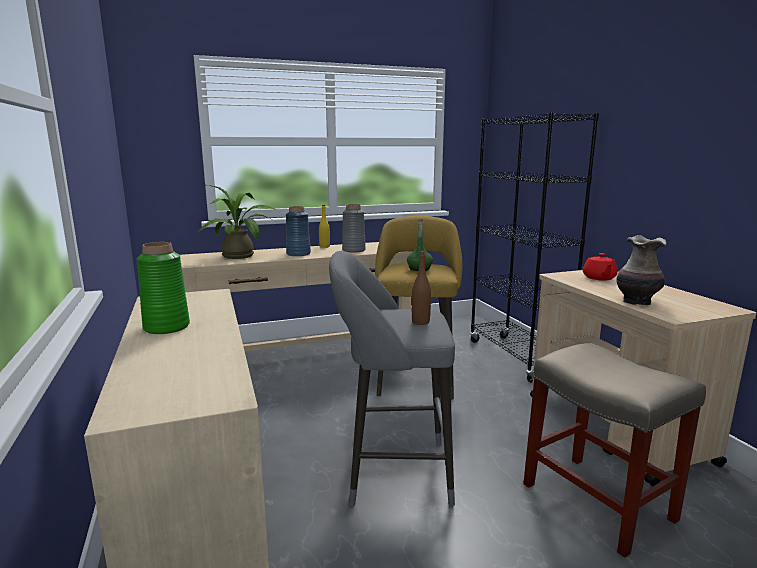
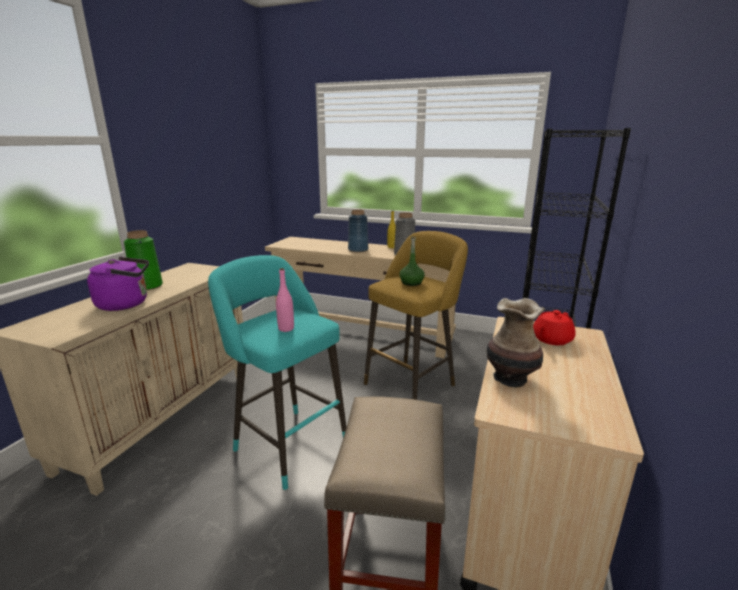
camera: 40 degrees right, 5 degrees up
(204, 347) = (126, 304): none -> purple kettle
(241, 256) = (319, 245): potted plant -> none
(391, 472) = (287, 443): grey stool -> turquoise stool
(420, 322) = (286, 329): brown bottle -> pink bottle

